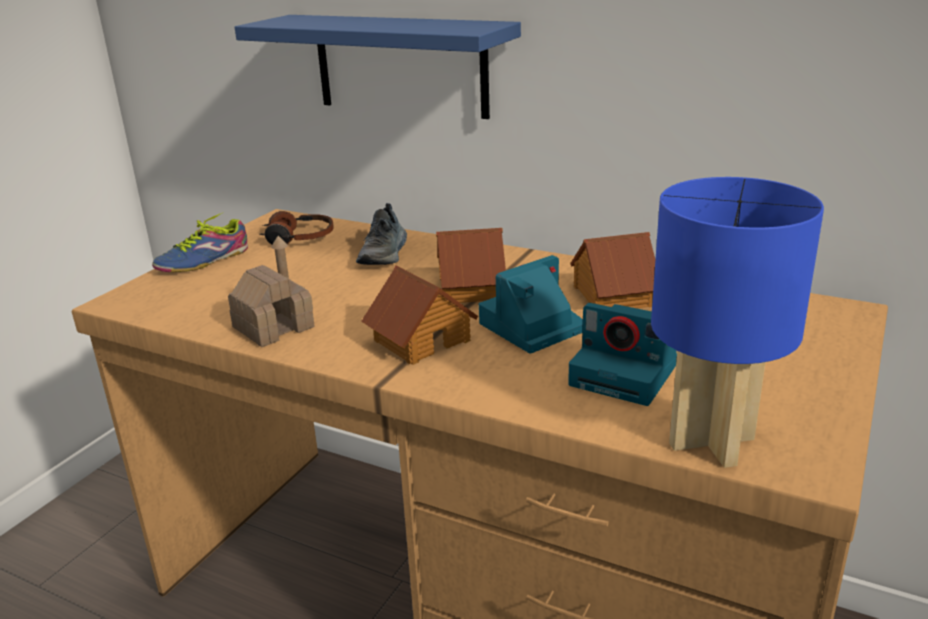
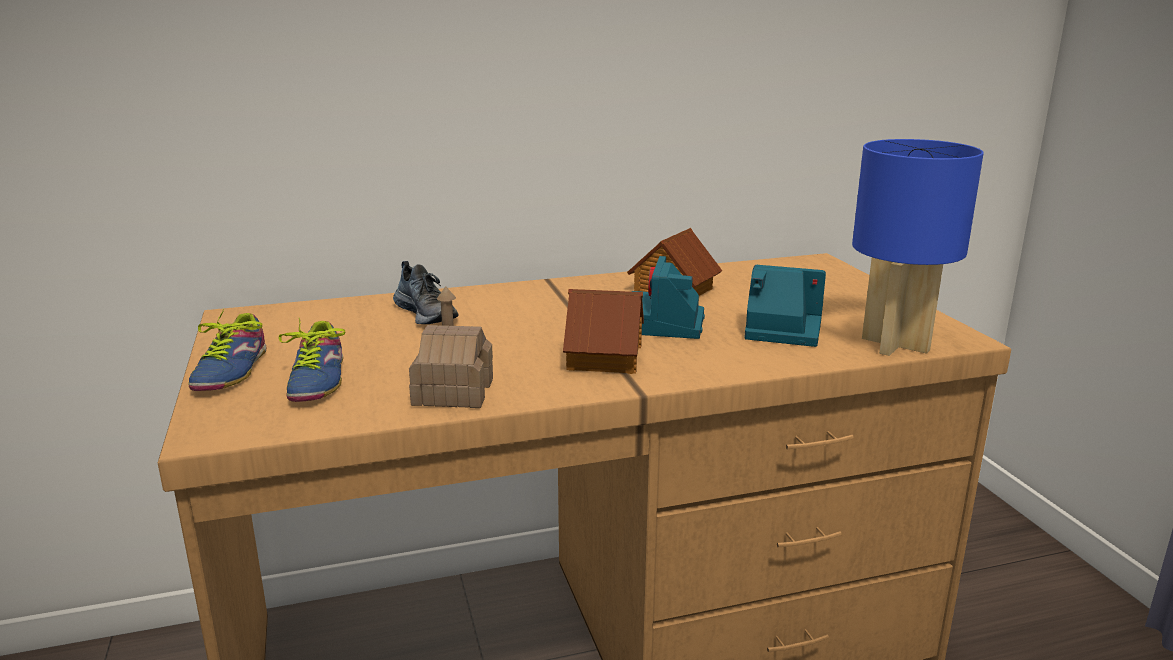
camera: 45 degrees left, 5 degrees down
(224, 285) = (312, 381): none -> shoe
(298, 238) = (301, 325): headphones -> none
(400, 65) = (382, 112): blue shelf -> none
(470, 288) = (560, 315): toy house -> none
(627, 374) = (781, 329): camera -> camera turned 150 degrees counterclockwise

